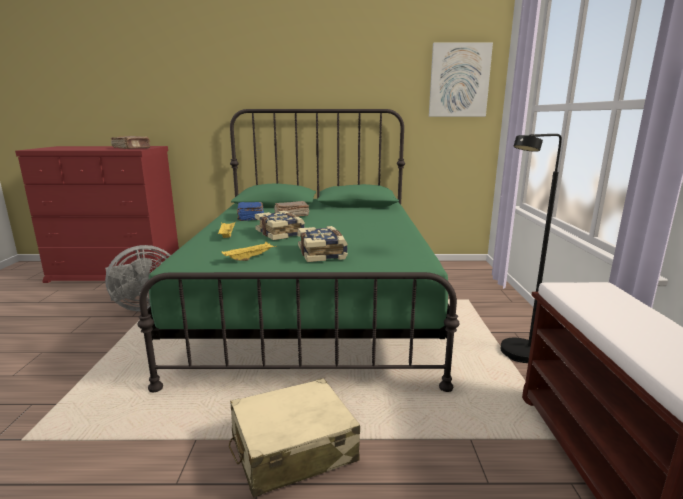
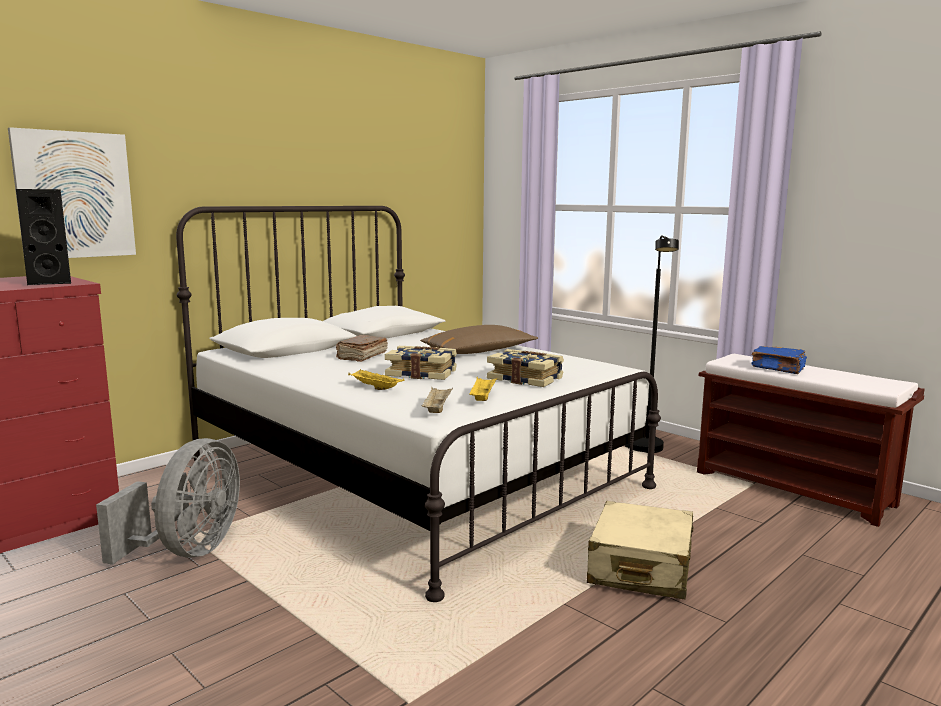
camera: 45 degrees left, 5 degrees down
(132, 148) = (52, 282): brown book -> black speaker
(202, 258) = (437, 409): none -> beige tray
(250, 217) = (318, 367): blue book -> blue book (778, 369)
(313, 306) = (412, 473): green bed -> white bed
(366, 227) = (478, 351): none -> brown pillow
(459, 80) = (445, 172): picture -> picture (74, 195)

